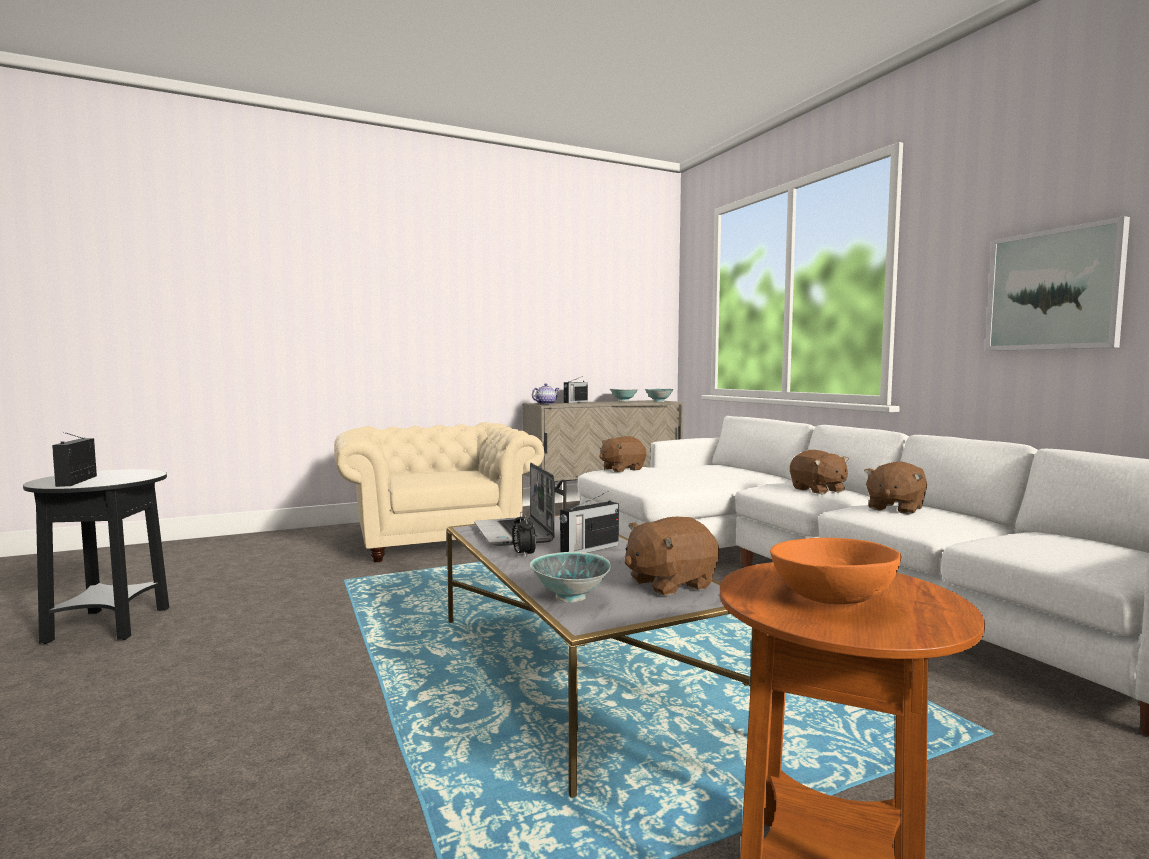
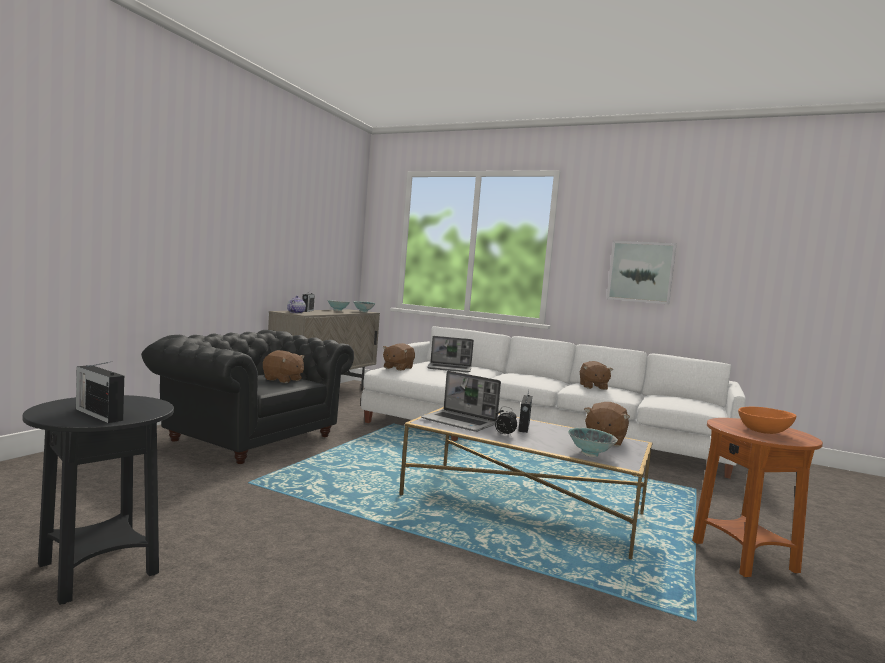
camera: 40 degrees left, 0 degrees up
(437, 538) = (249, 436): beige armchair -> black armchair
(695, 472) = (450, 369): none -> laptop
(818, 490) = (536, 378): brown plush toy -> brown plush toy (283, 380)

